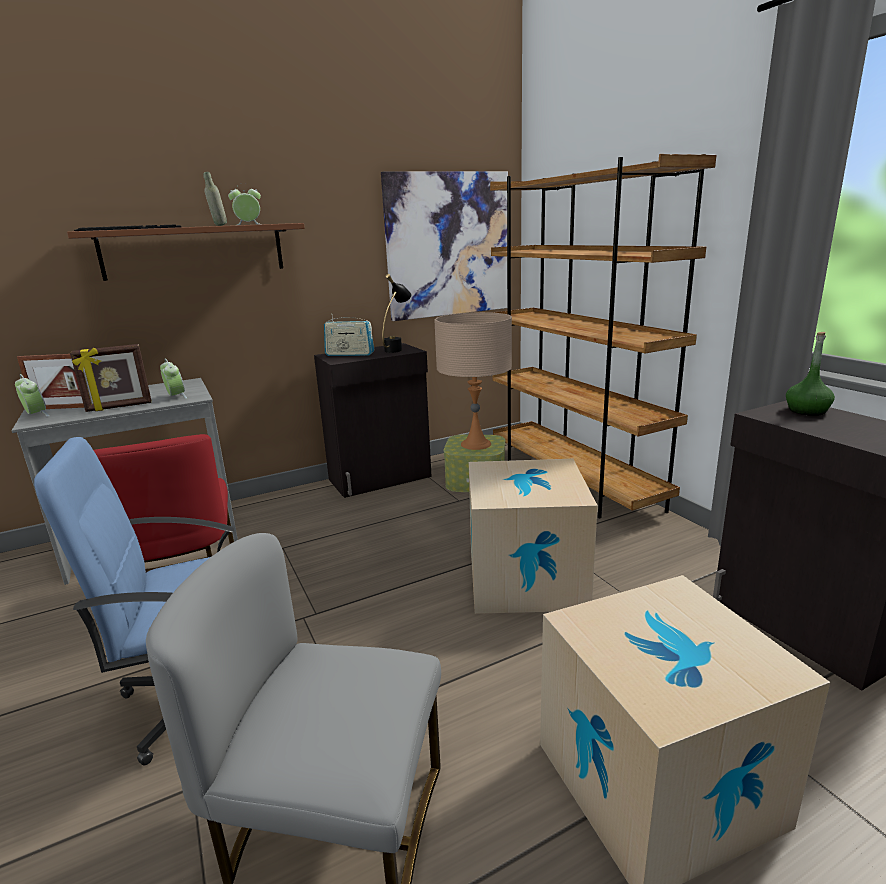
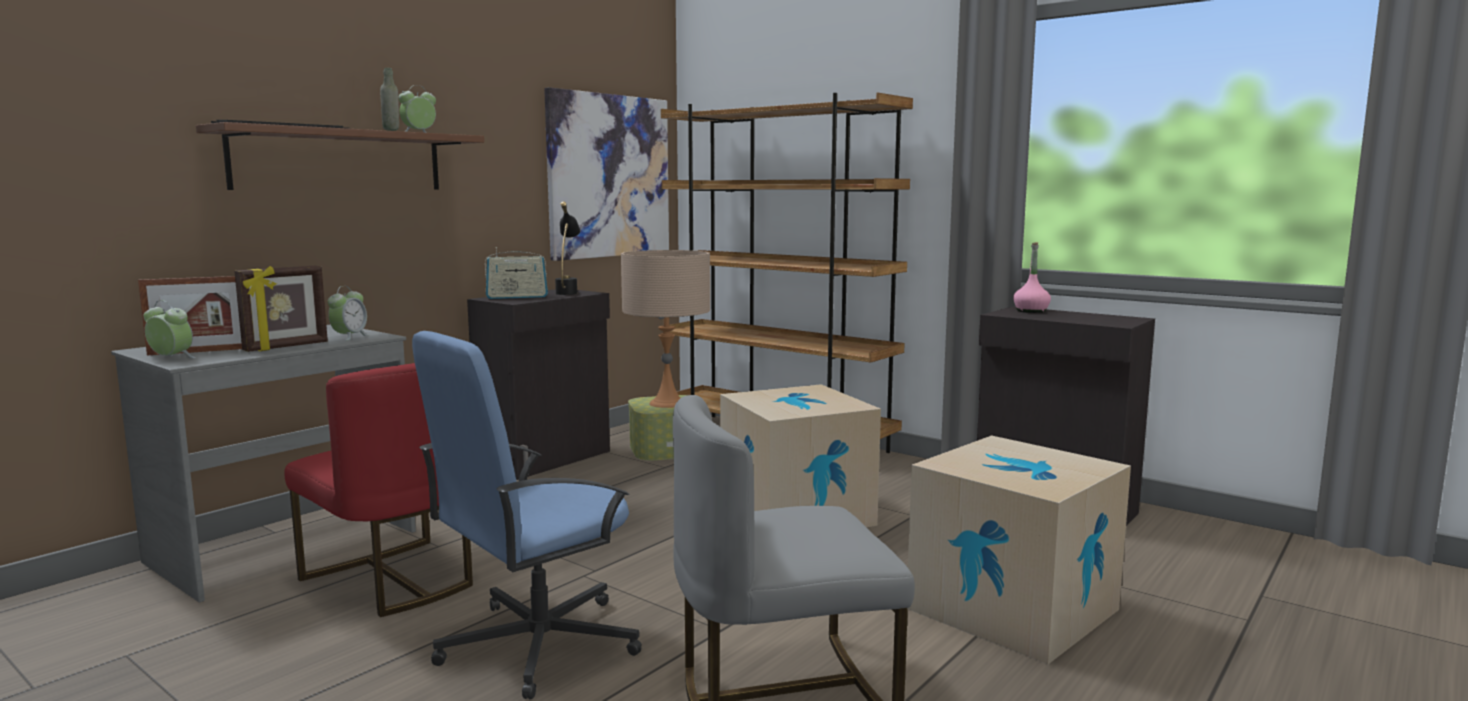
camera: 25 degrees left, 10 degrees down
(176, 397) = (349, 337): alarm clock -> alarm clock turned 75 degrees clockwise
(806, 411) = (1031, 311): green bottle -> pink bottle

